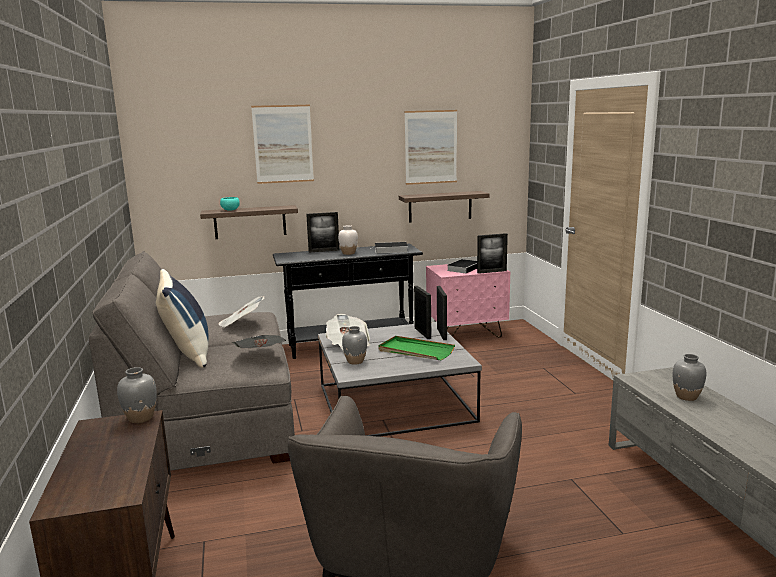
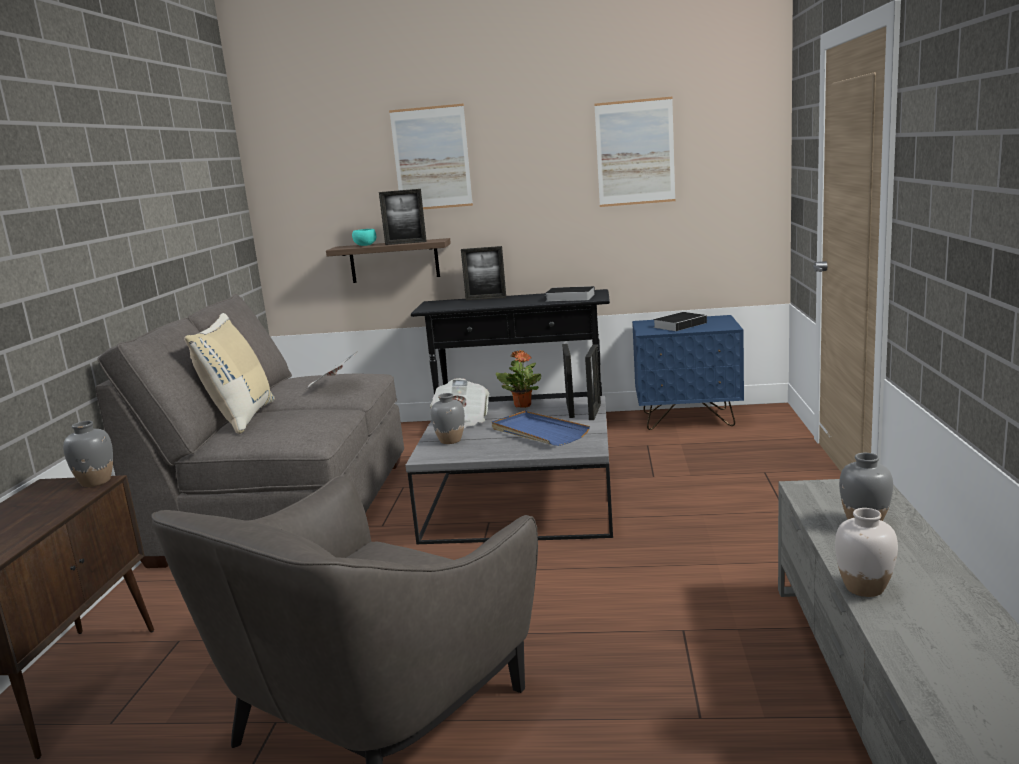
camera: 20 degrees right, 0 degrees up
(186, 354) = (240, 417): blue pillow -> beige pillow
(260, 356) = (314, 424): newspaper -> none
(348, 253) = (511, 301): white vase -> white vase (864, 588)
(384, 331) = (523, 405): none -> potted plant
(415, 351) = (538, 432): green tray -> blue tray
(440, 206) = (651, 237): shelf -> none
(466, 334) = (688, 419): pink nightstand -> blue nightstand
(491, 272) = (715, 329): picture frame -> picture frame (405, 243)

